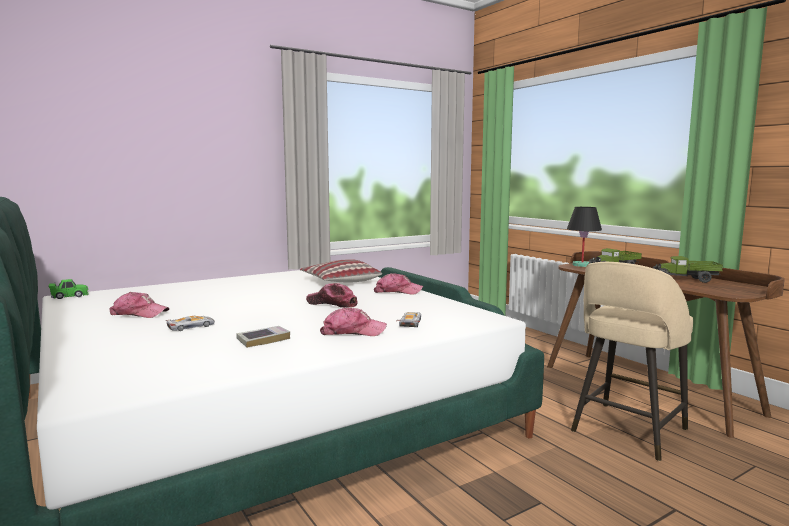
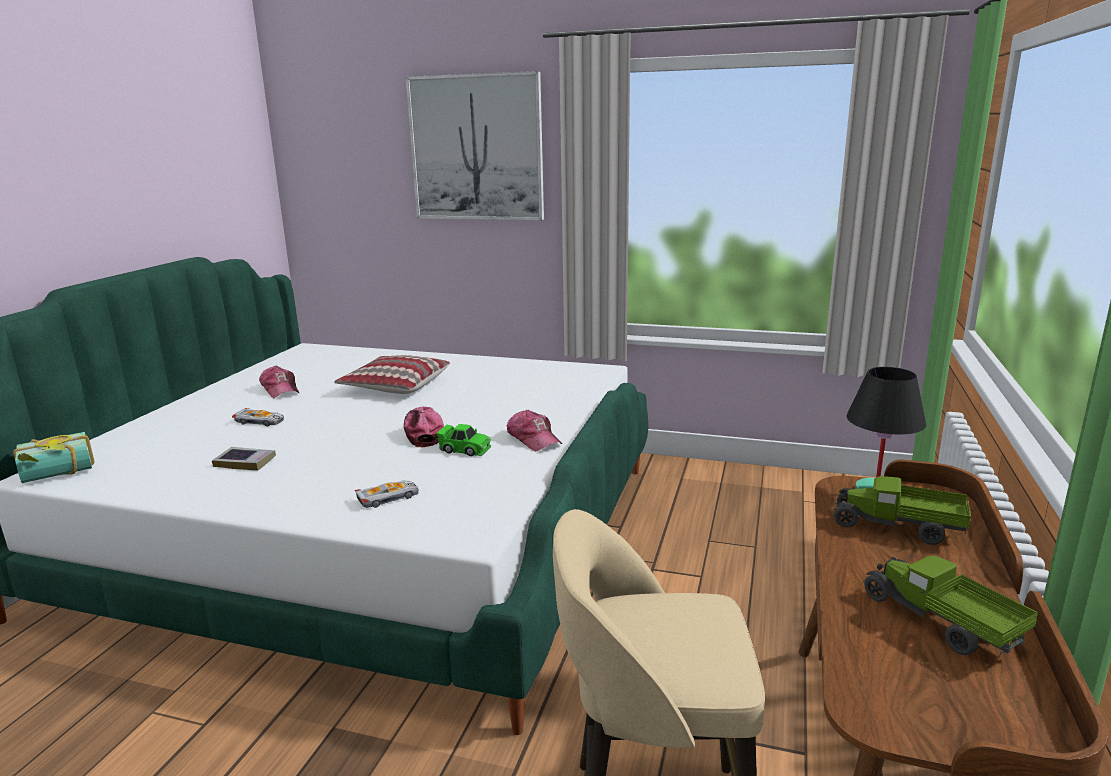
camera: 50 degrees right, 10 degrees up
(69, 296) = (309, 349): green toy car -> green toy car (464, 450)
(107, 393) = (58, 475): none -> book
(209, 120) = (476, 148): none -> picture
(340, 282) = (533, 397): pillow -> pillow (395, 386)
(352, 332) = (314, 486): cap -> none

